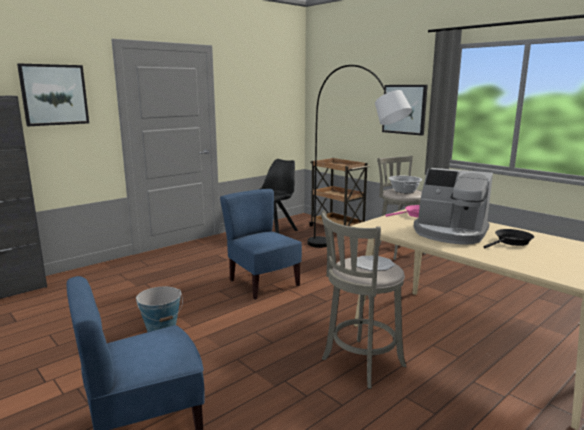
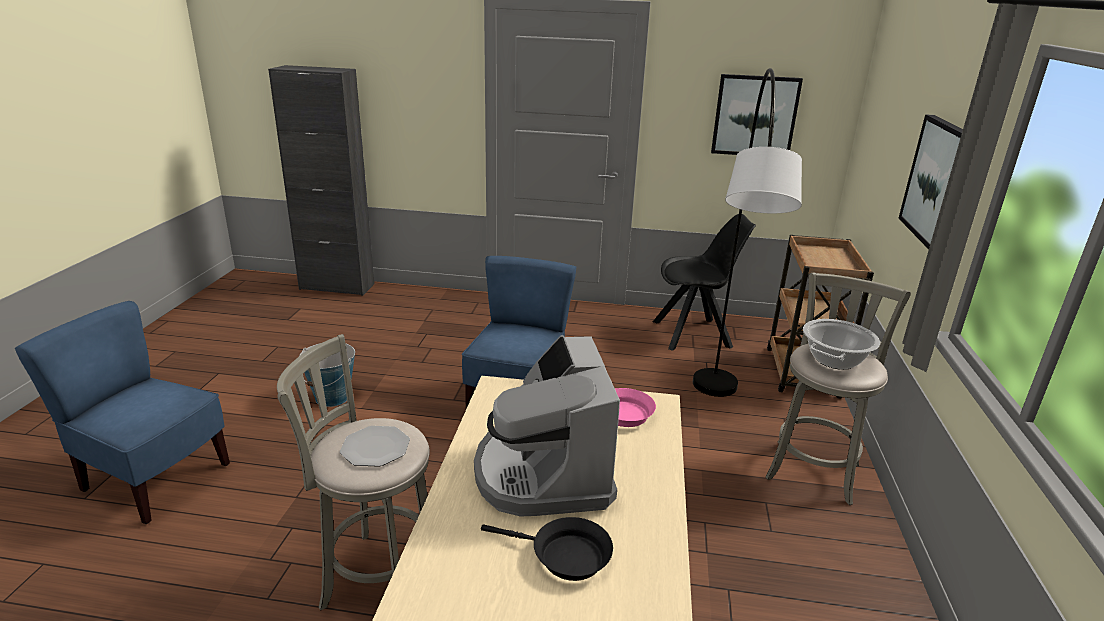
camera: 50 degrees right, 10 degrees up
(54, 95) = (406, 70): picture -> picture (755, 116)

